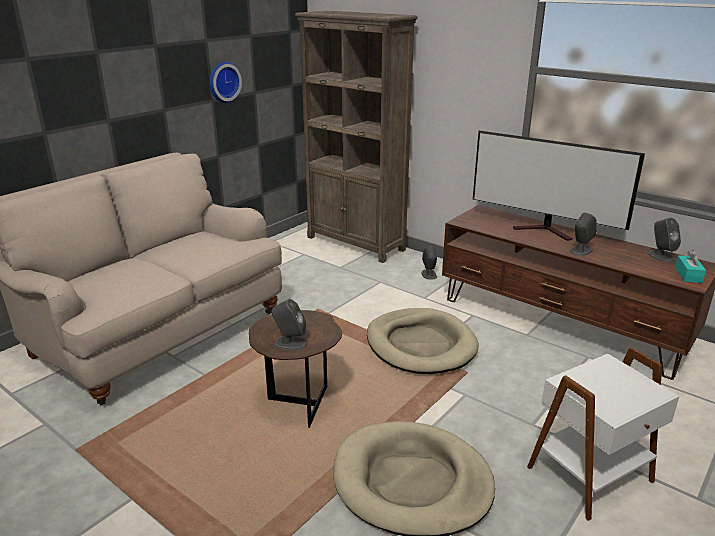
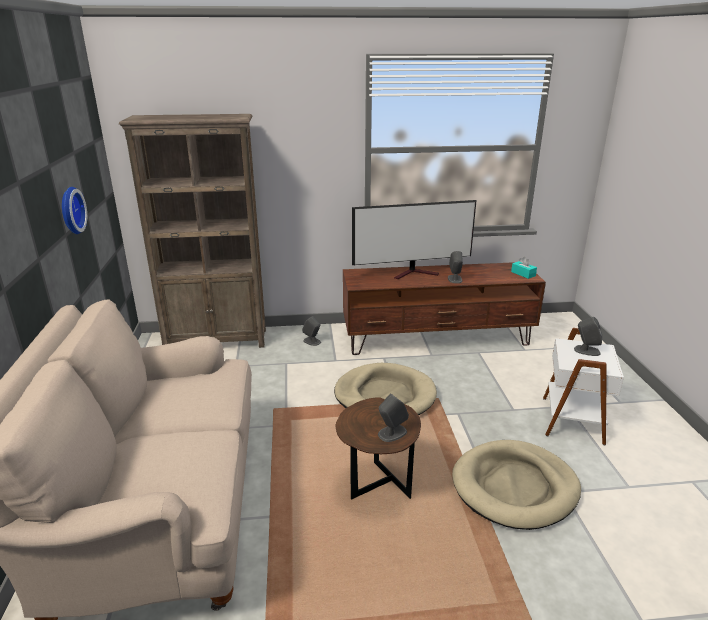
camera: 45 degrees left, 0 degrees up
(660, 256) = (494, 267): grey speaker -> grey speaker (586, 350)

